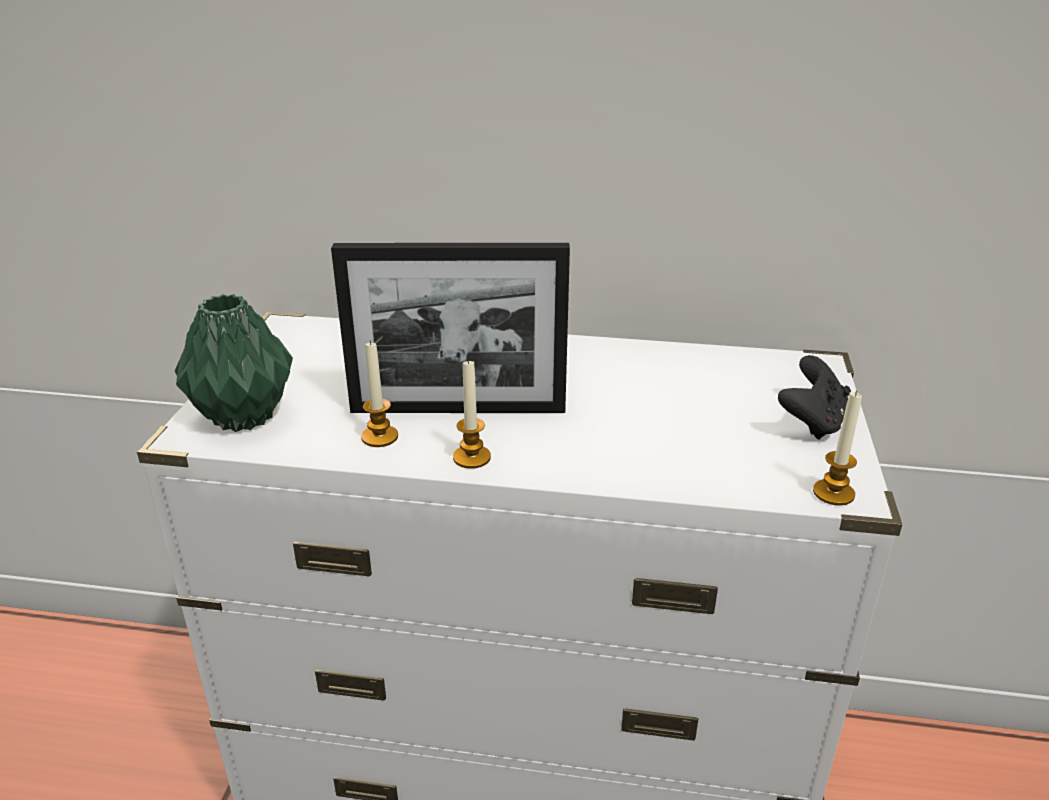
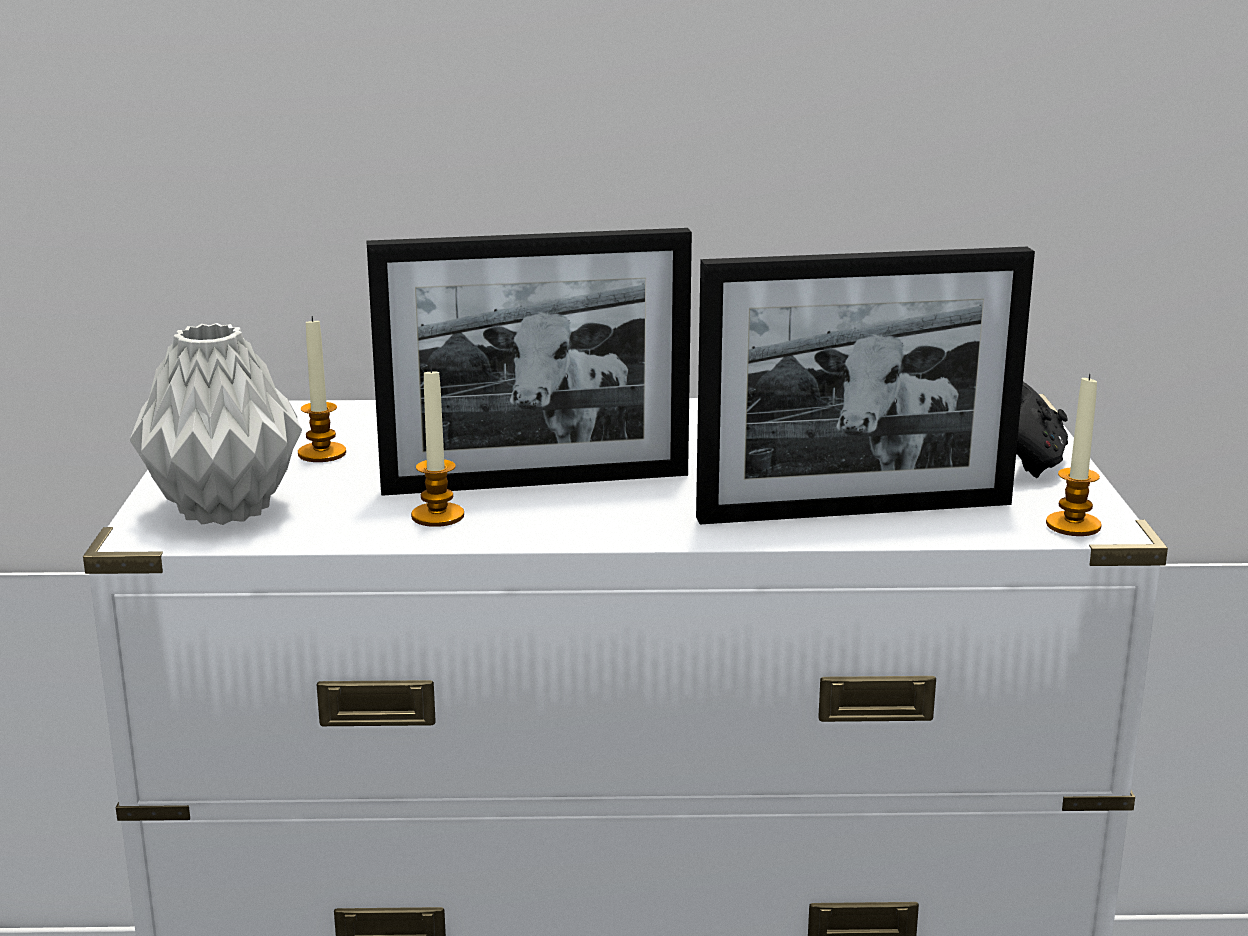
camera: 10 degrees left, 10 degrees down
(246, 416) = (227, 509): green vase -> grey vase
(472, 457) = (579, 527): candle -> candle (322, 454)
(673, 460) = (855, 511): none -> picture frame

